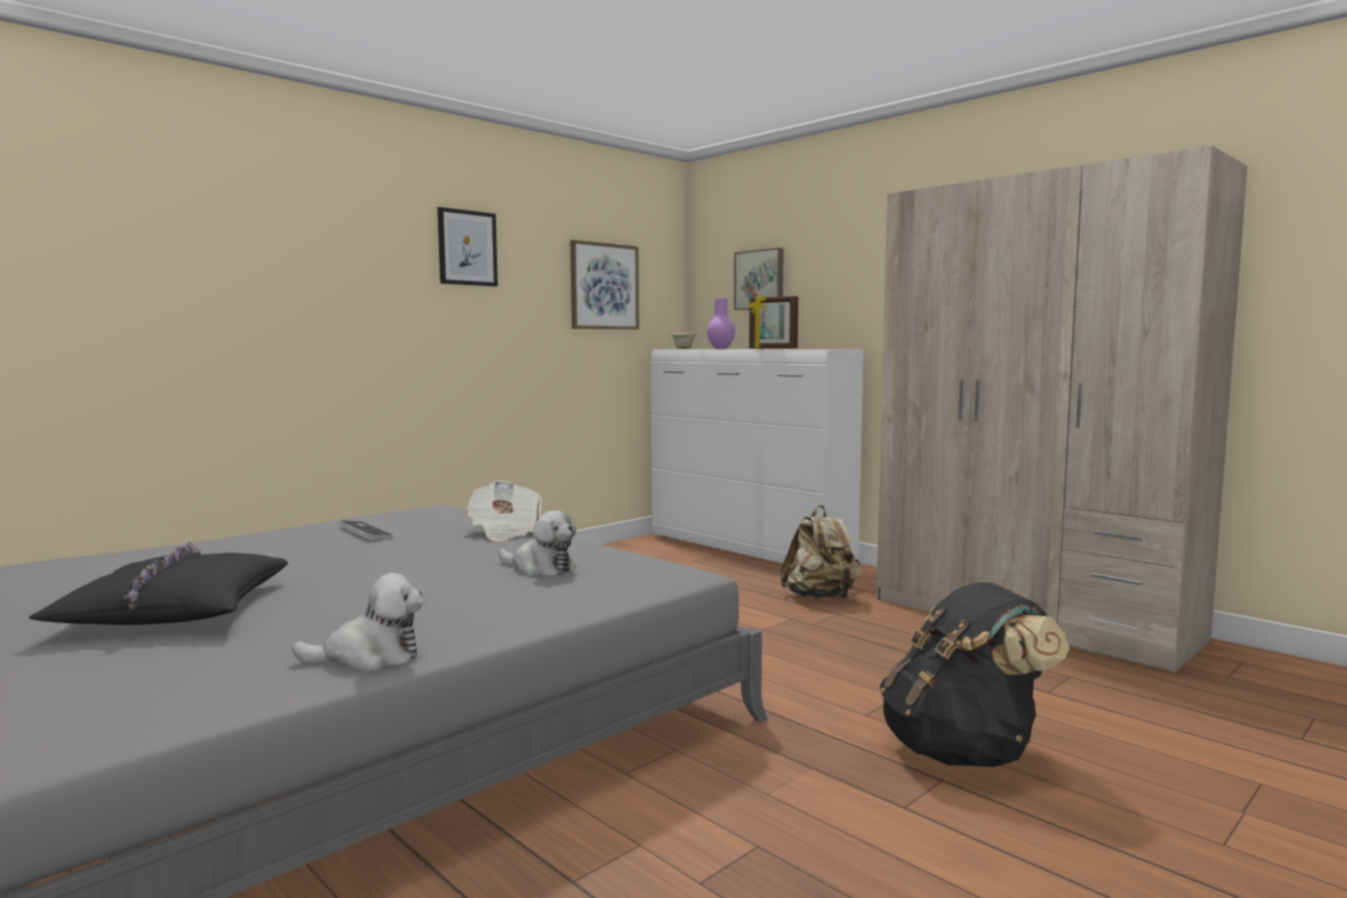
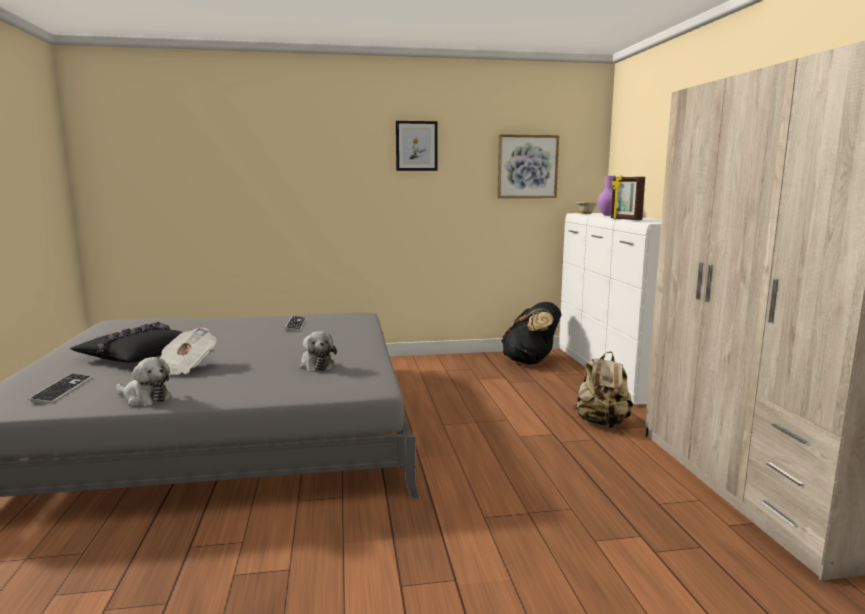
camera: 35 degrees right, 5 degrees up
(150, 684) = (62, 390): none -> keyboard
(505, 532) = (355, 337): newspaper -> newspaper (184, 368)
(760, 280) = (645, 159): picture -> none
(963, 752) = (503, 568): black backpack -> black backpack (531, 361)

